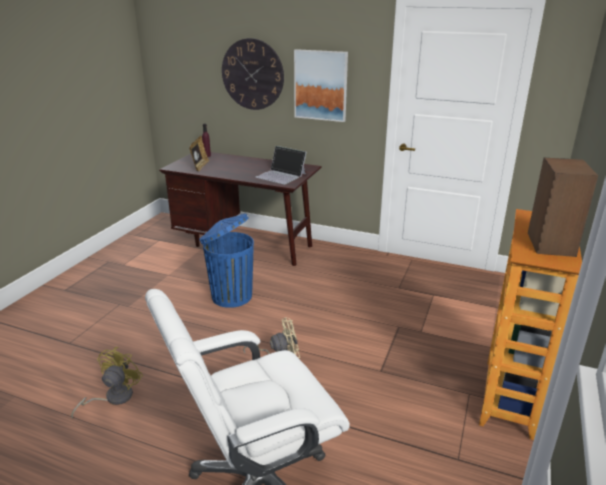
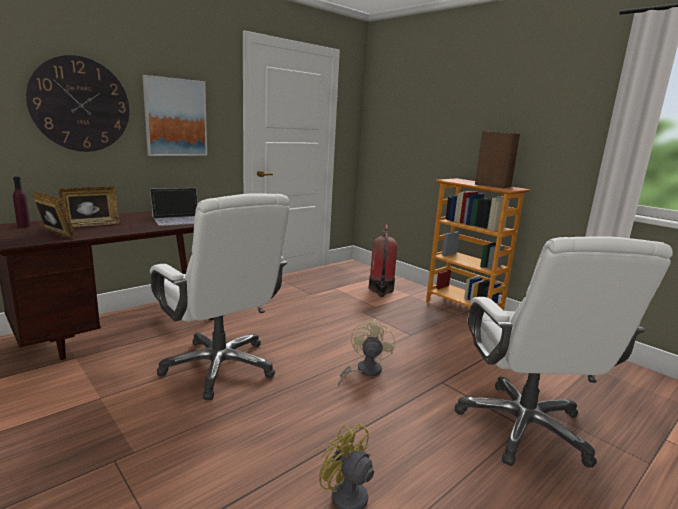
camera: 65 degrees left, 10 degrees down
(230, 296) = (220, 367): blue trash can -> white office chair
(231, 164) = (91, 224): none -> picture frame
(474, 323) = (381, 289): none -> fire extinguisher

